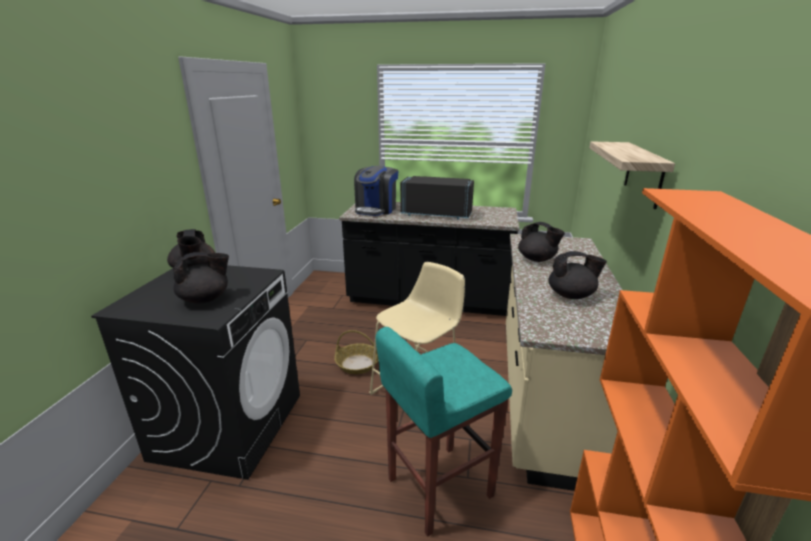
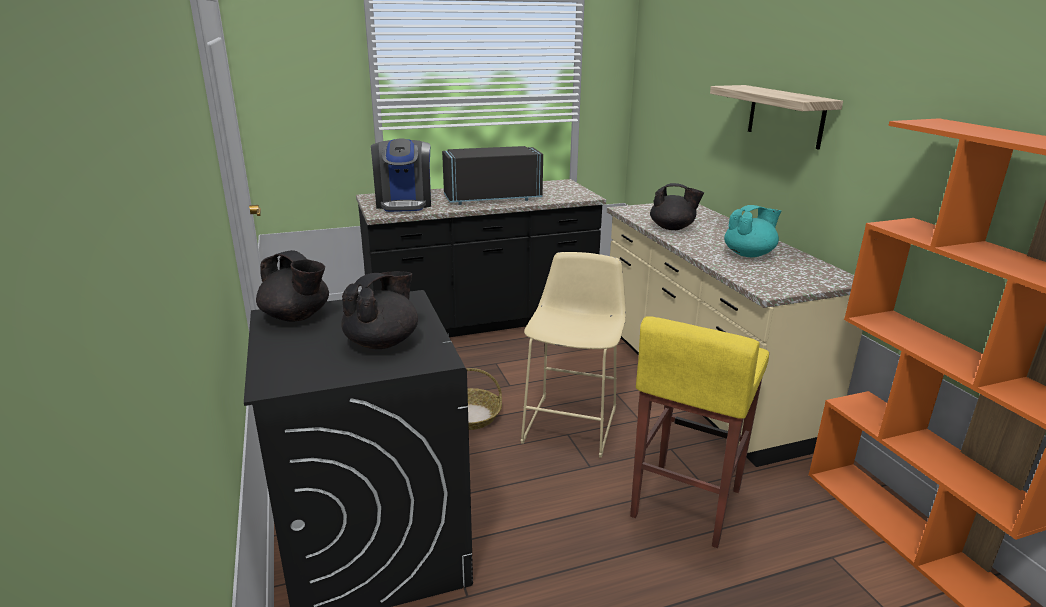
camera: 30 degrees left, 0 degrees up
(438, 487) = (684, 503): turquoise stool -> yellow stool
(571, 295) = (749, 254): black teapot -> turquoise teapot

